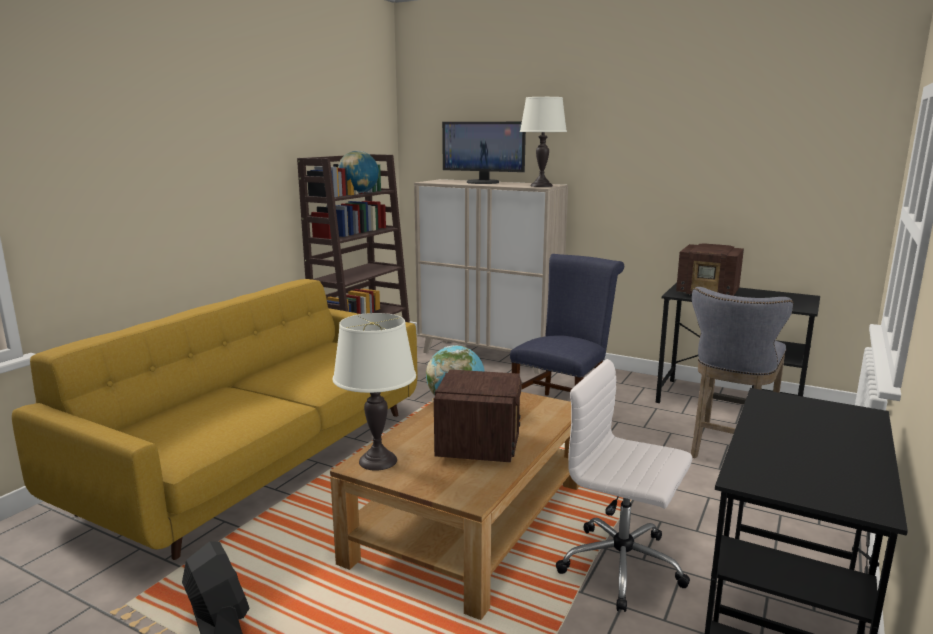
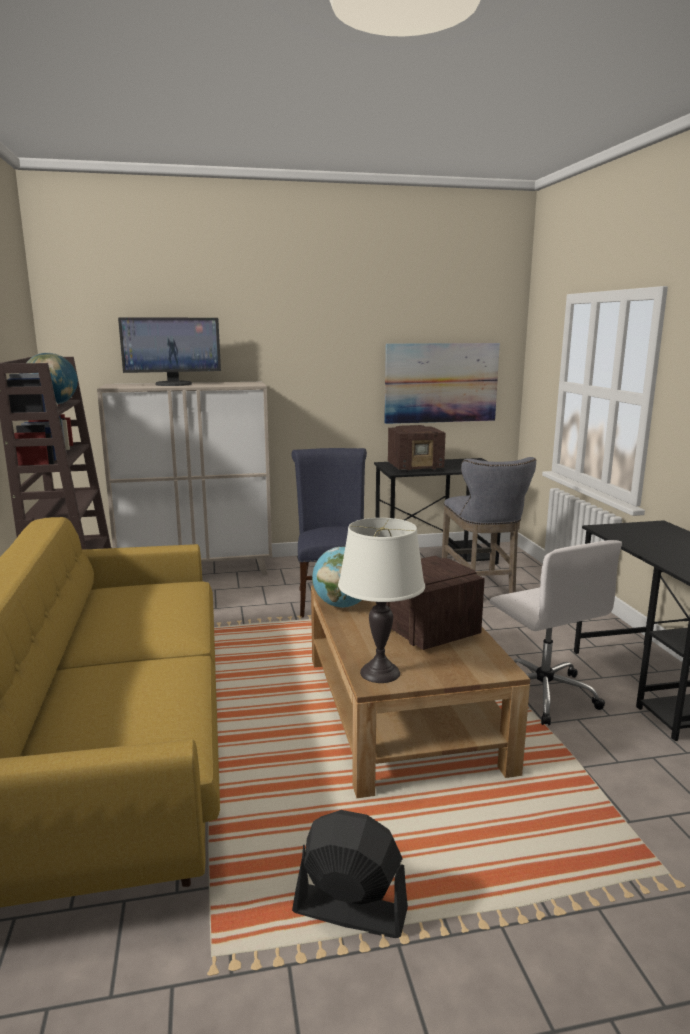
camera: 40 degrees left, 0 degrees up
(541, 186) = (247, 384): white table lamp -> none
(623, 566) = (542, 694): white office chair -> white office chair turned 105 degrees counterclockwise
(772, 198) = (441, 383): none -> picture

